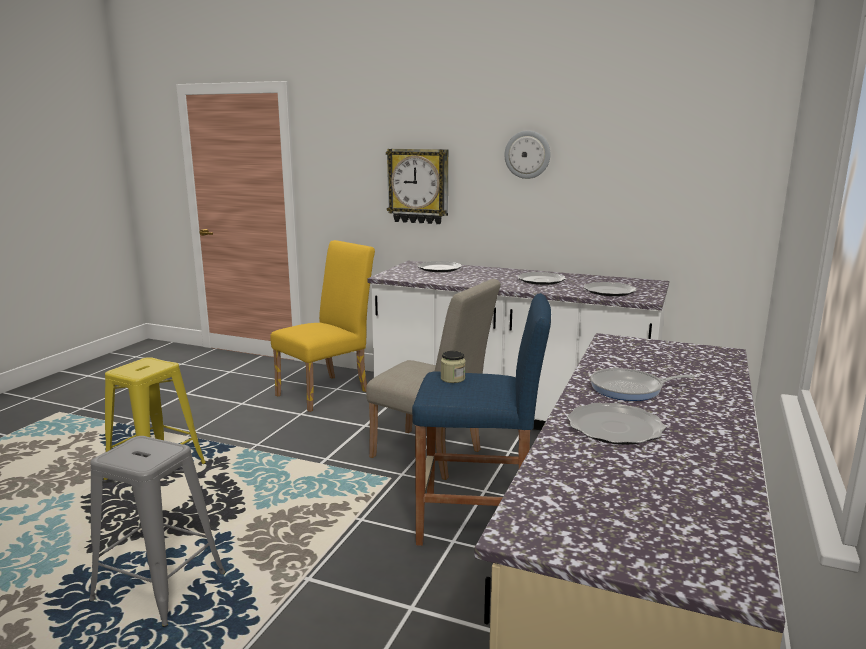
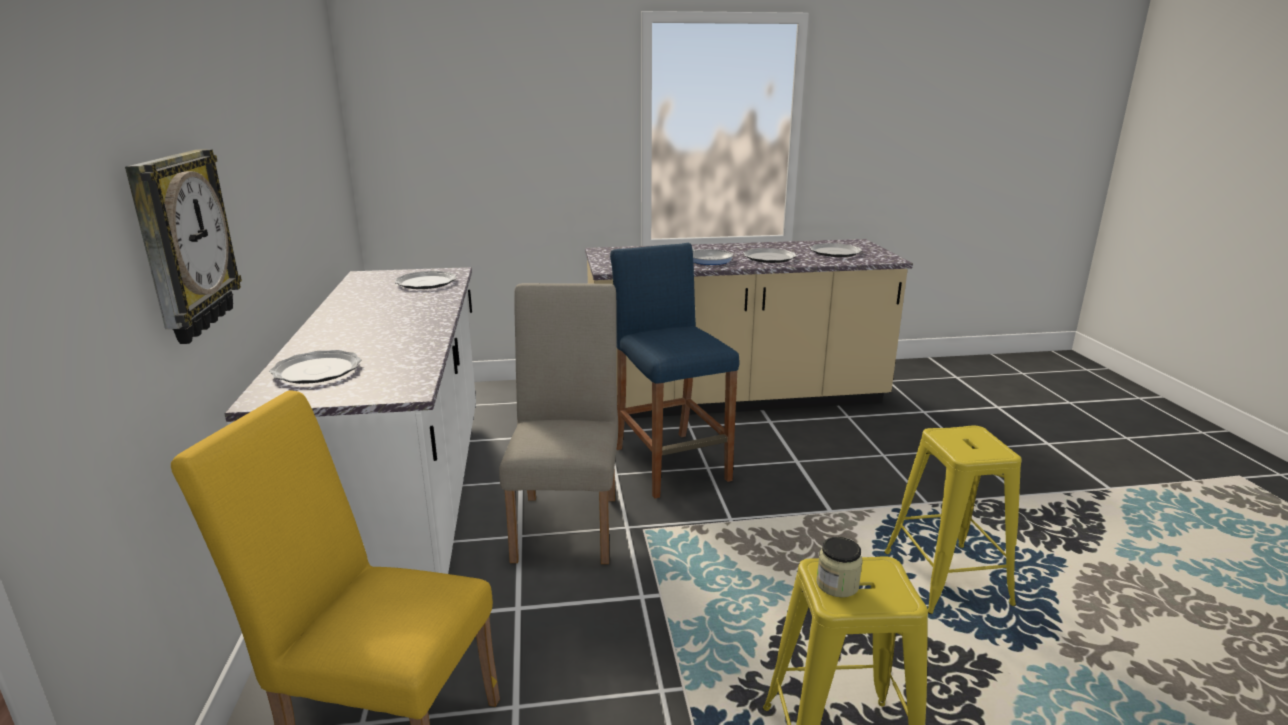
camera: 120 degrees left, 5 degrees up
(159, 587) = (946, 578): grey stool -> yellow stool
(452, 379) = (676, 343): jar -> jar (837, 584)
(527, 154) = (255, 142): wall clock -> none
(540, 280) = (382, 309): plate -> plate (835, 252)

